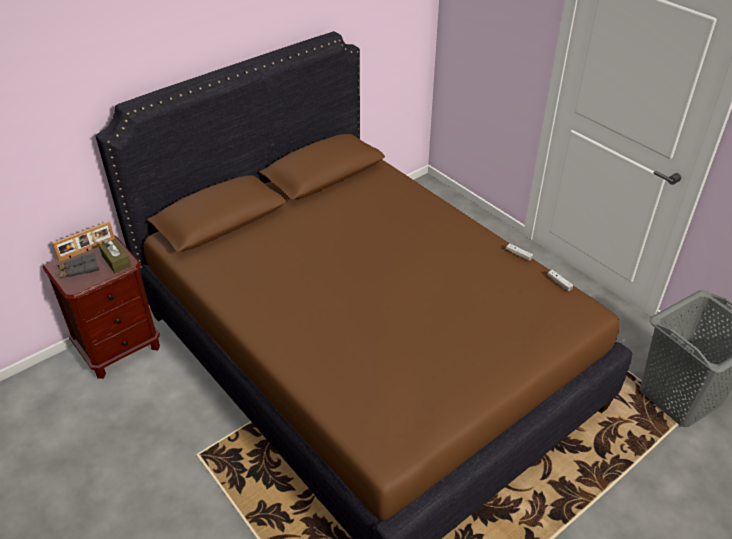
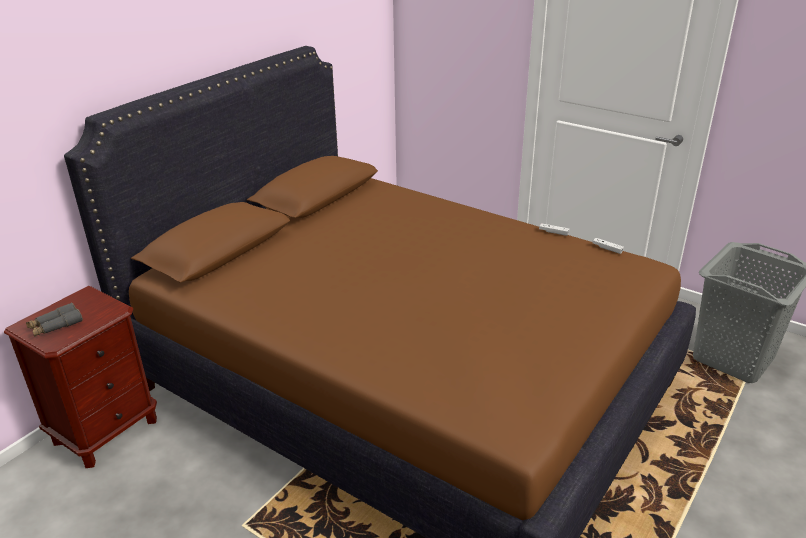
camera: 15 degrees left, 10 degrees down
(87, 250) = (60, 305): picture frame -> none
(116, 261) = (101, 309): brown tissue box -> none

